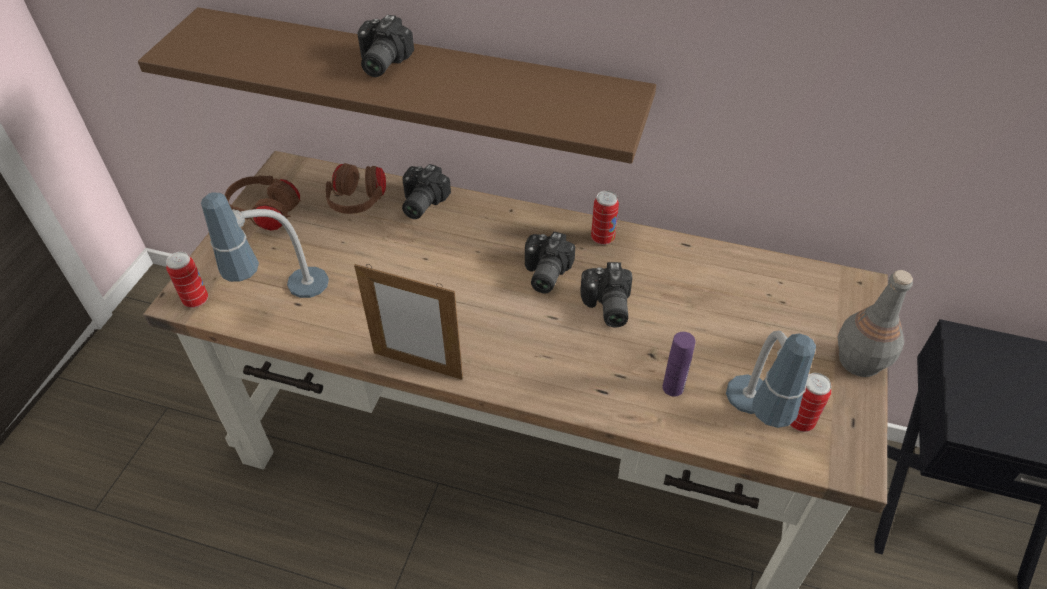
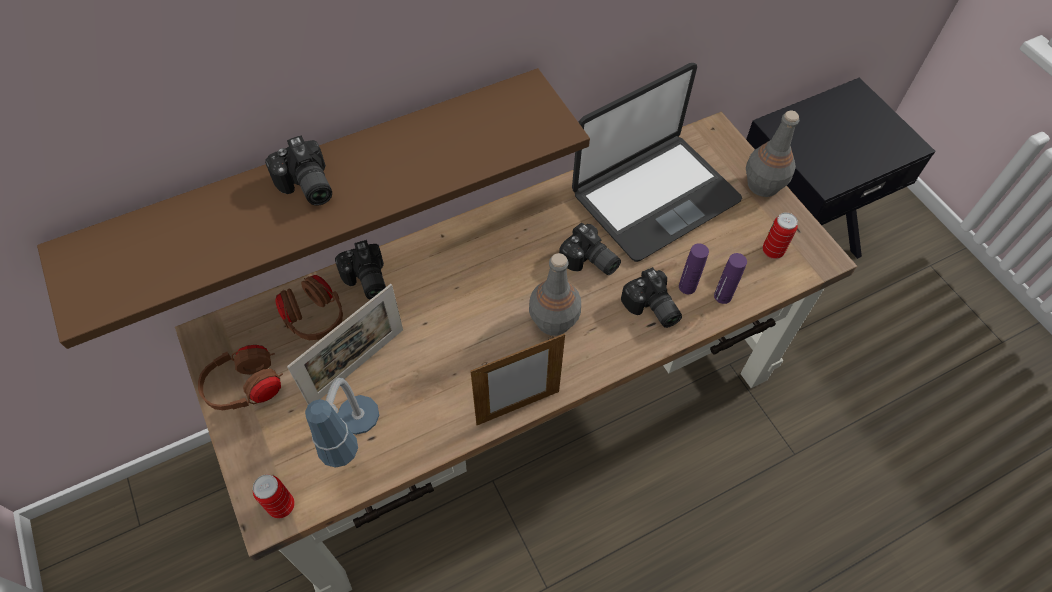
camera: 45 degrees left, 10 degrees up
(346, 252) = (357, 367): none -> picture frame
(523, 326) = (553, 320): none -> grey bottle
(543, 273) = (522, 269): camera -> camera (651, 309)
(602, 238) = (531, 211): can -> none
(699, 420) = (722, 296): none -> purple bottle
(729, 298) = (654, 196): none -> laptop
(752, 422) = (750, 273): table lamp -> none

